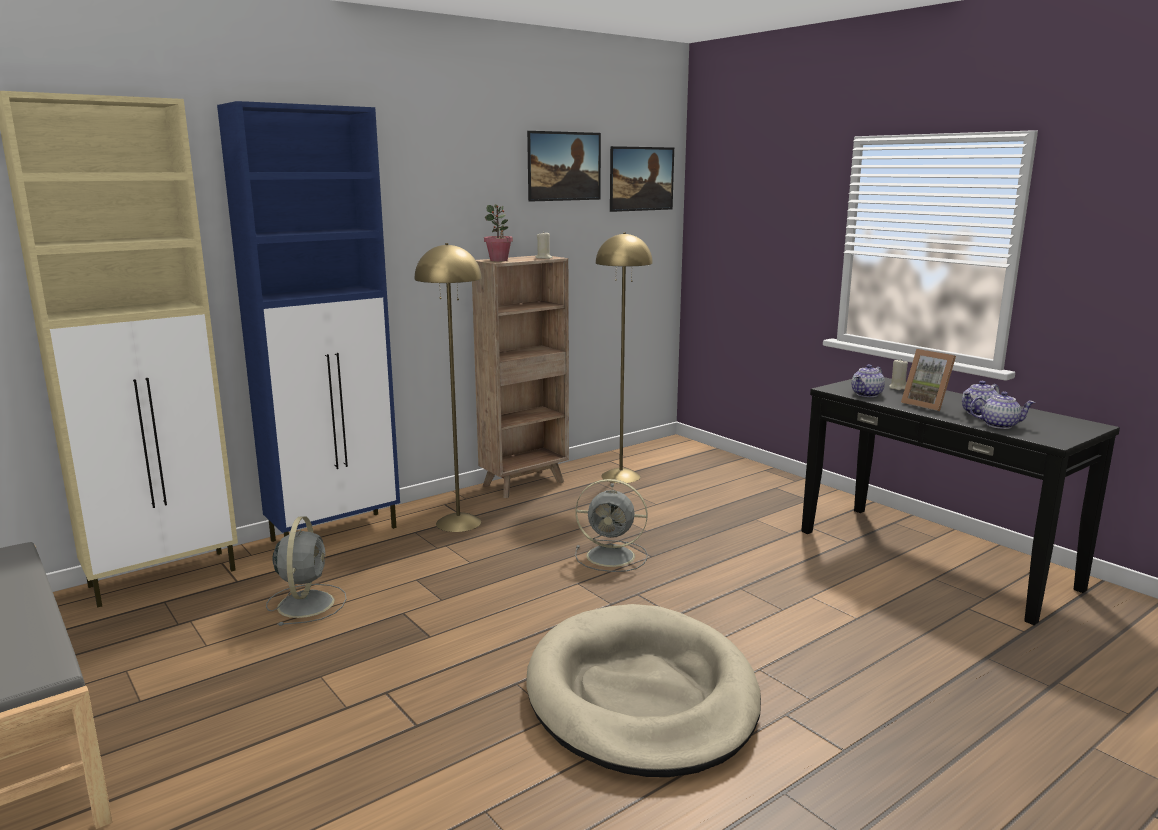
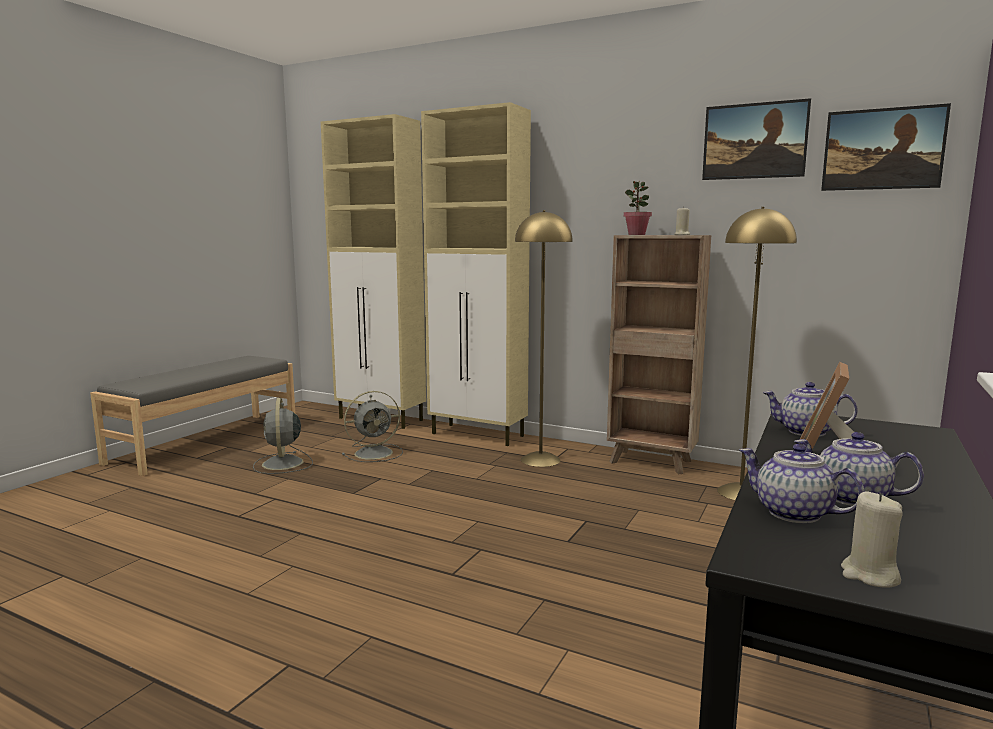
camera: 65 degrees right, 5 degrees down
(336, 533) = (478, 435): blue cabinet -> beige cabinet
(613, 556) = (547, 524): grey fan -> grey fan (282, 464)
(641, 696) = (298, 584): beige dog bed -> none
(898, 388) = (899, 445): beige candle -> beige candle (869, 575)
(999, 425) = (792, 513): teapot -> teapot turned 150 degrees clockwise

